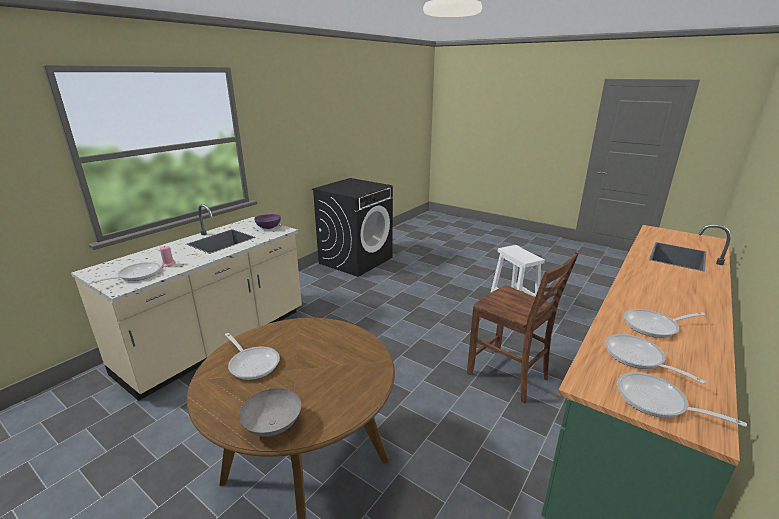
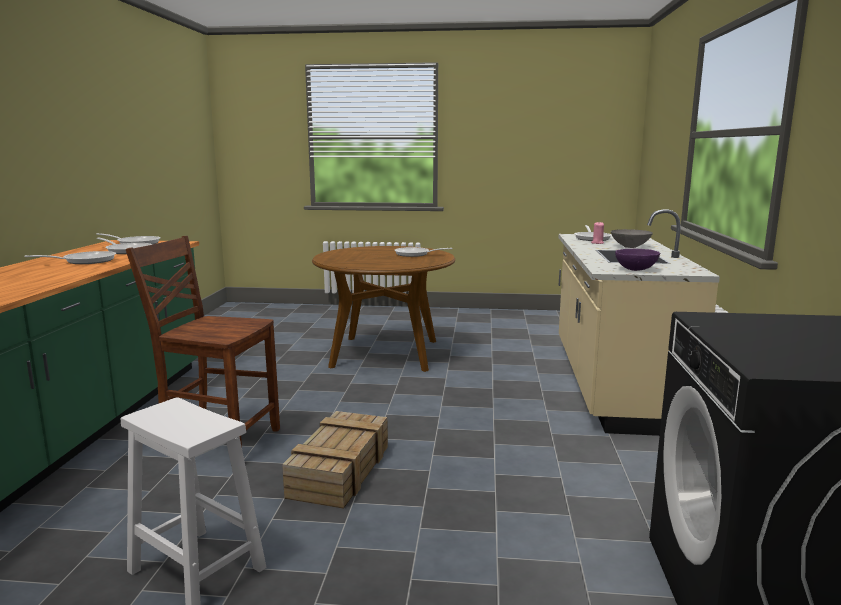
camera: 150 degrees right, 10 degrees down
(272, 426) = (364, 248): grey bowl -> grey bowl (630, 246)
(443, 332) = (340, 469): none -> crate

